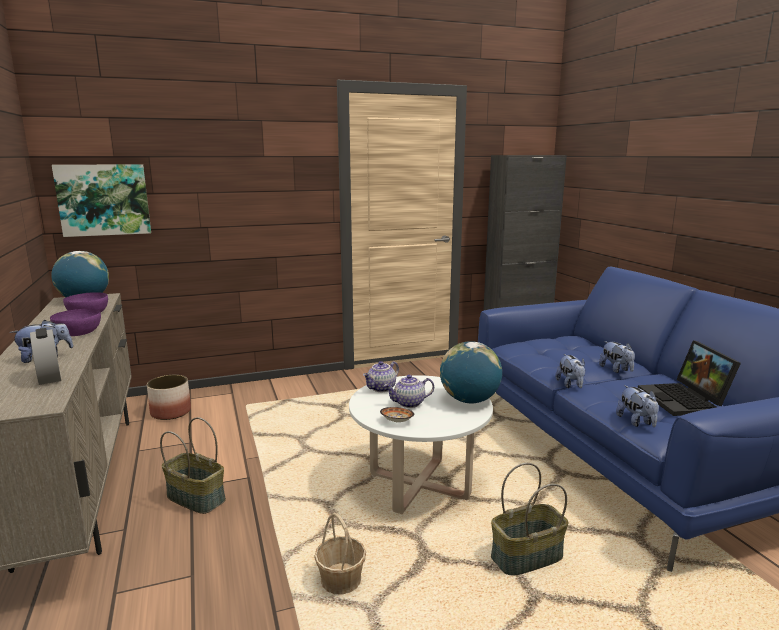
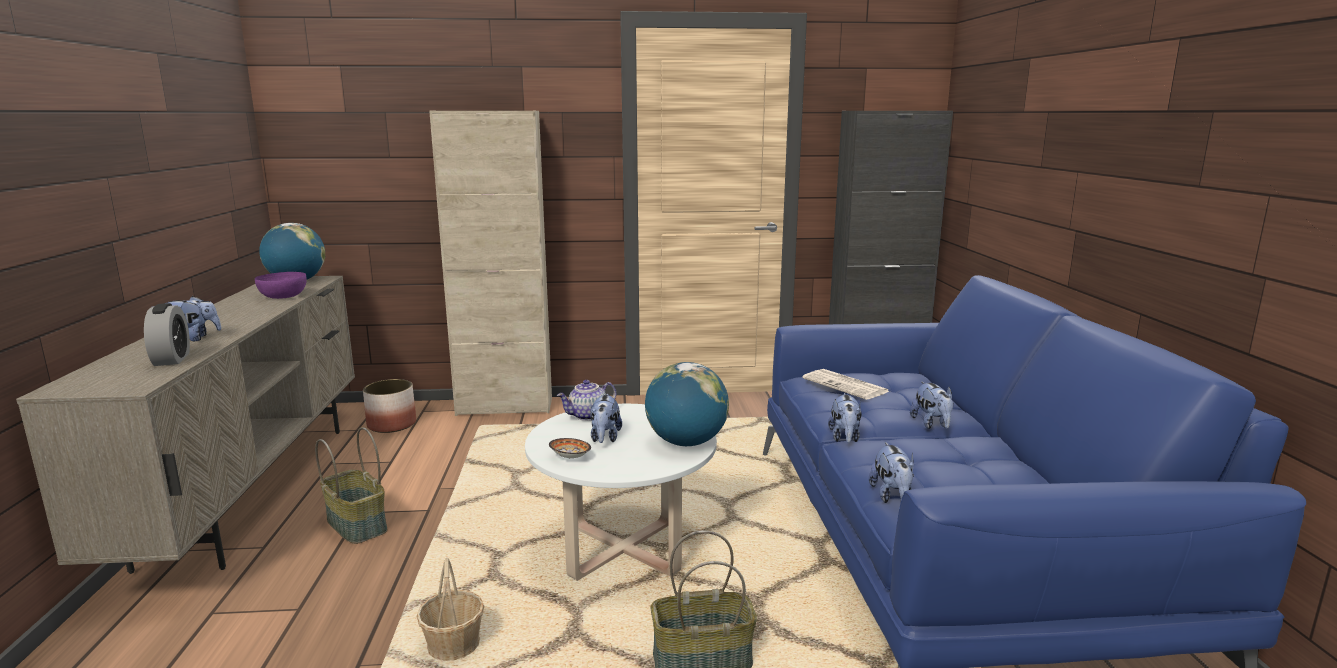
camera: 15 degrees right, 0 degrees up
(78, 333) = (250, 316): purple bowl -> none
(104, 200) = (333, 164): picture -> none
(256, 388) = (504, 407): none -> beige cabinet
(409, 404) = (605, 438): teapot -> plush toy
(542, 348) = (846, 385): none -> newspaper
(685, 401) = (991, 477): laptop -> none

